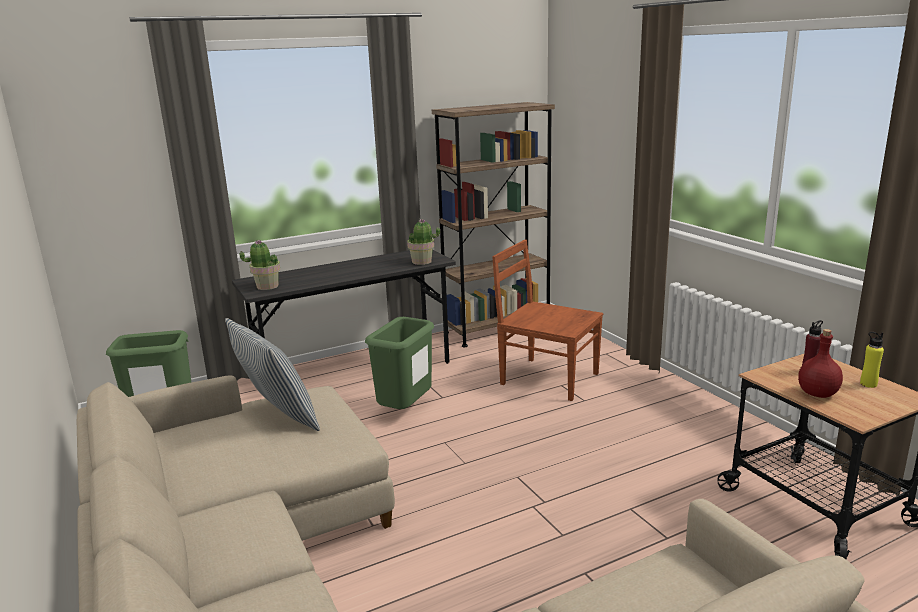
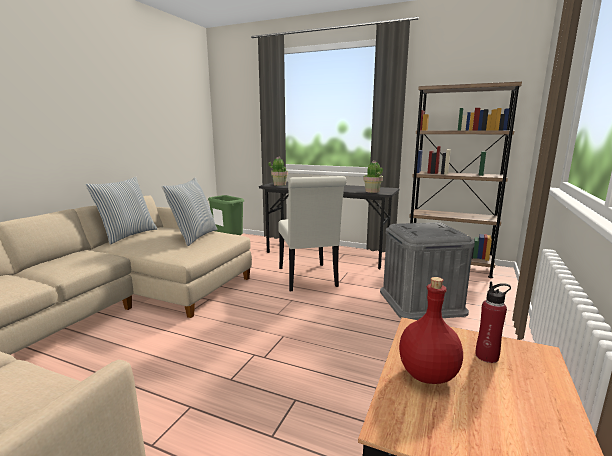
camera: 50 degrees right, 5 degrees down
(165, 468) = (127, 235): none -> pillow
(406, 411) = (308, 279): green trash can -> white chair
(547, 378) = (421, 301): brown chair -> grey storage box
(868, 384) = (537, 414): yellow bottle -> none

